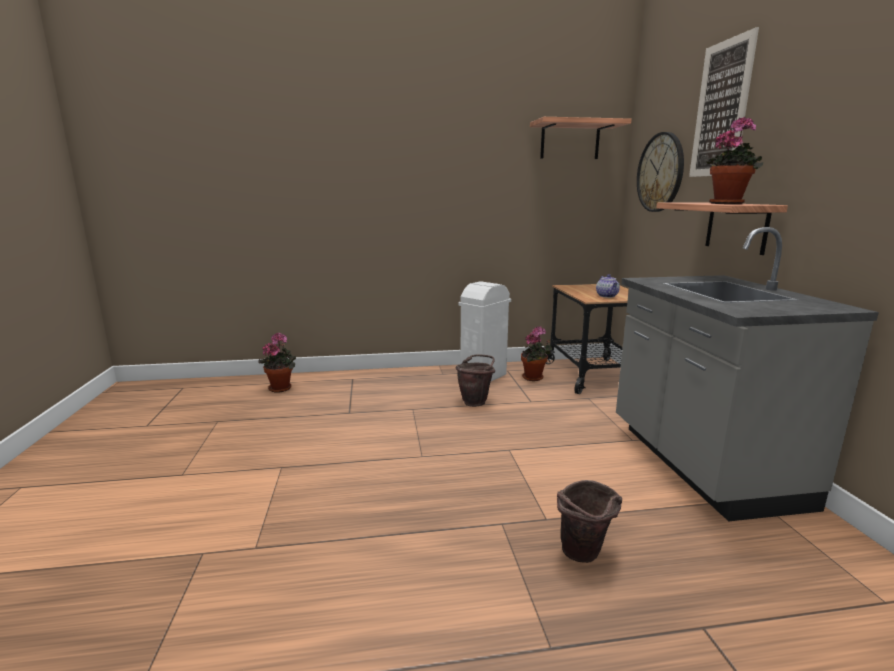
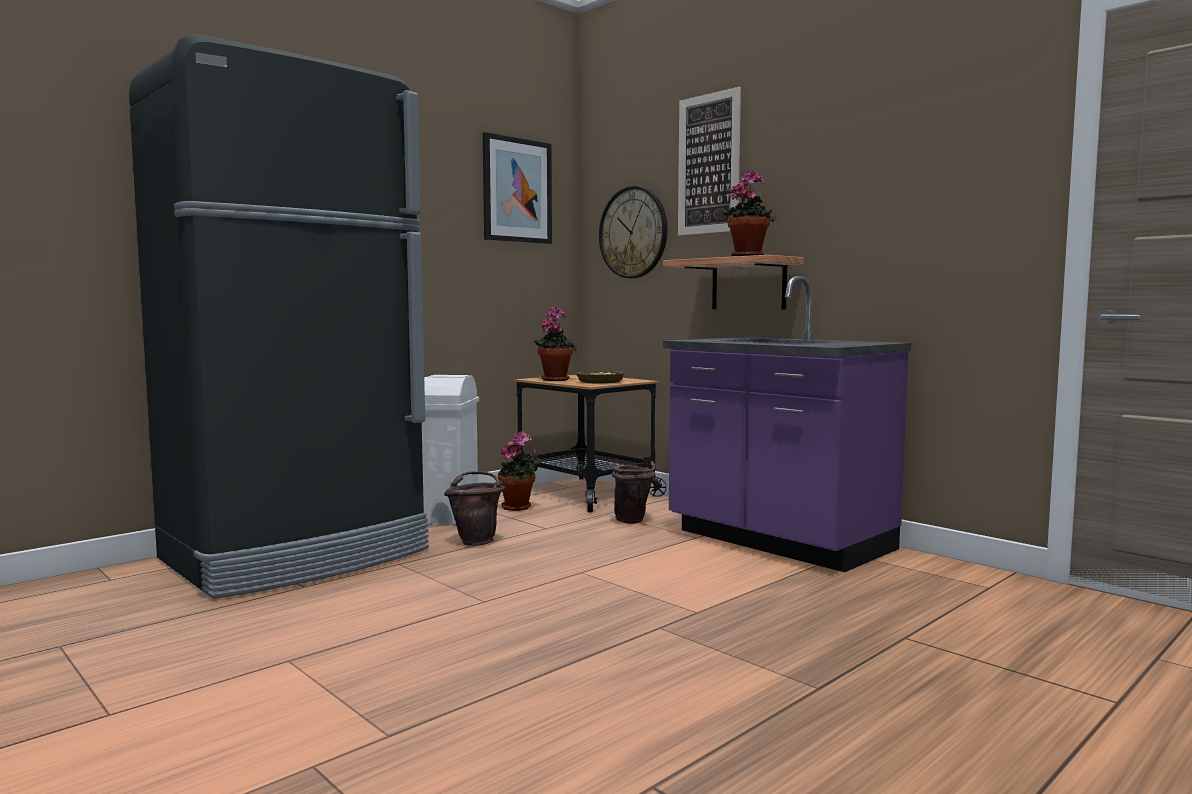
camera: 35 degrees left, 10 degrees down
(281, 388) = (122, 585): potted plant -> potted plant (555, 379)
(372, 388) = (298, 556): none -> black fridge
(570, 141) = (517, 190): shelf -> picture
(584, 556) = (766, 626): brown bucket -> brown bucket (634, 521)
(607, 296) = (601, 382): teapot -> bowl
(700, 465) = (778, 541): grey counter -> purple counter

